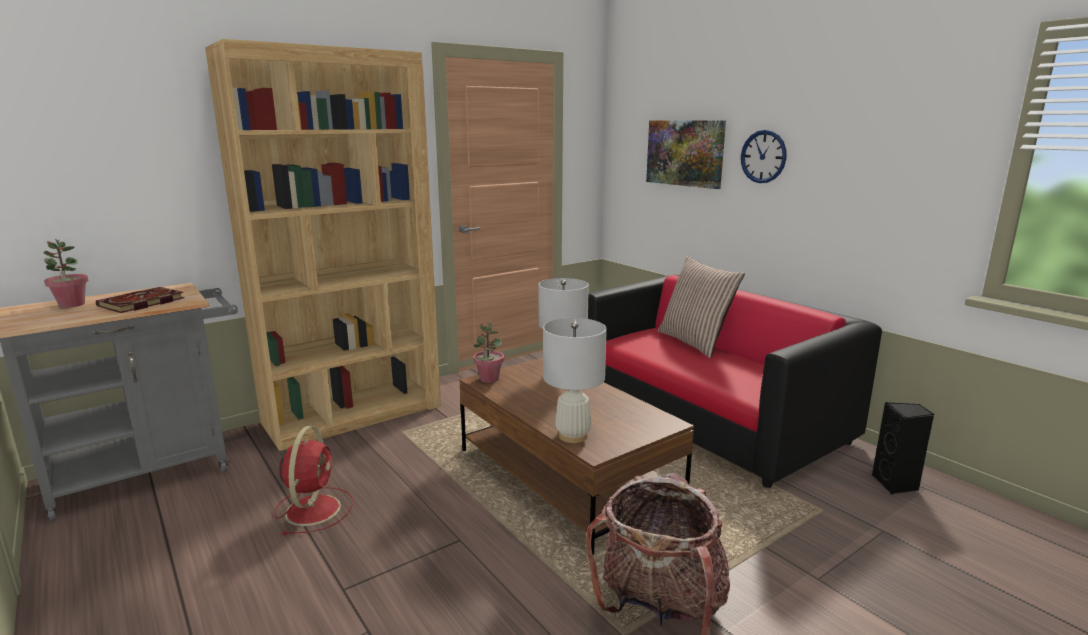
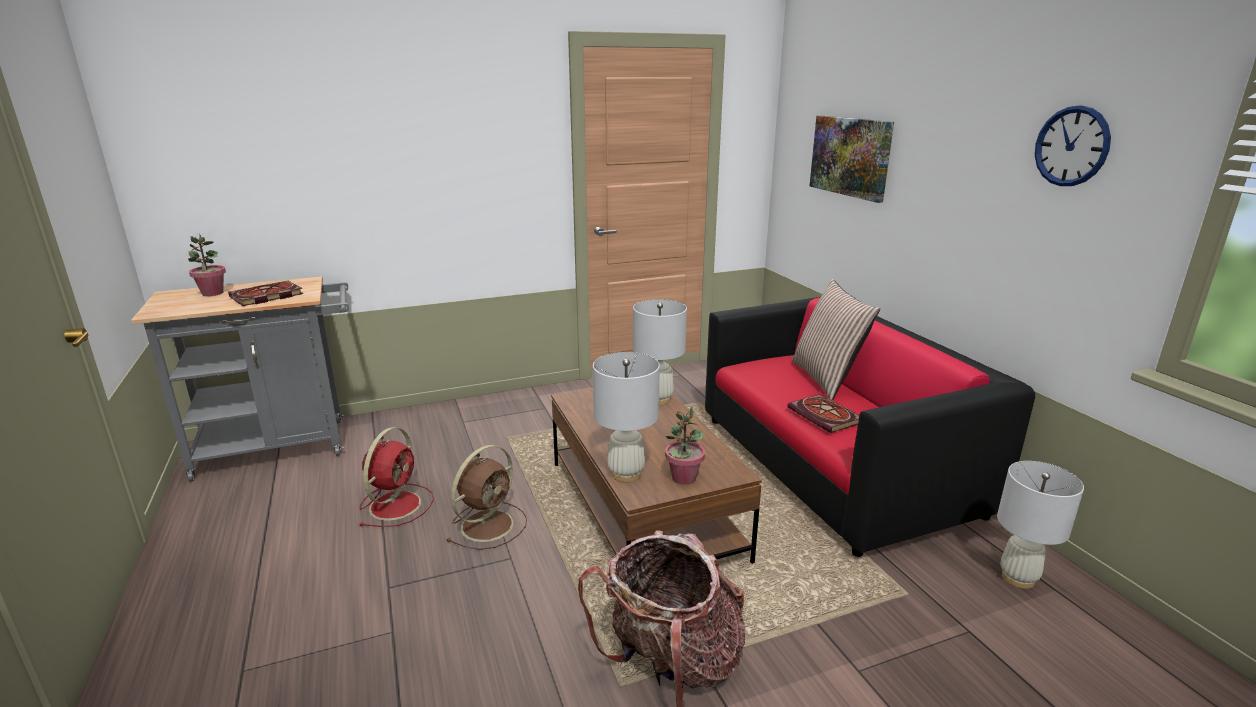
camera: 15 degrees right, 5 degrees up
(354, 414) = (471, 412): brown bookcase -> none
(422, 512) = (489, 524): none -> brown fan
(489, 379) = (580, 398): potted plant -> potted plant (683, 478)
(714, 370) = (826, 416): none -> book
(763, 156) = (929, 169): wall clock -> wall clock (1071, 146)
(896, 484) = (1018, 578): black speaker -> white table lamp

